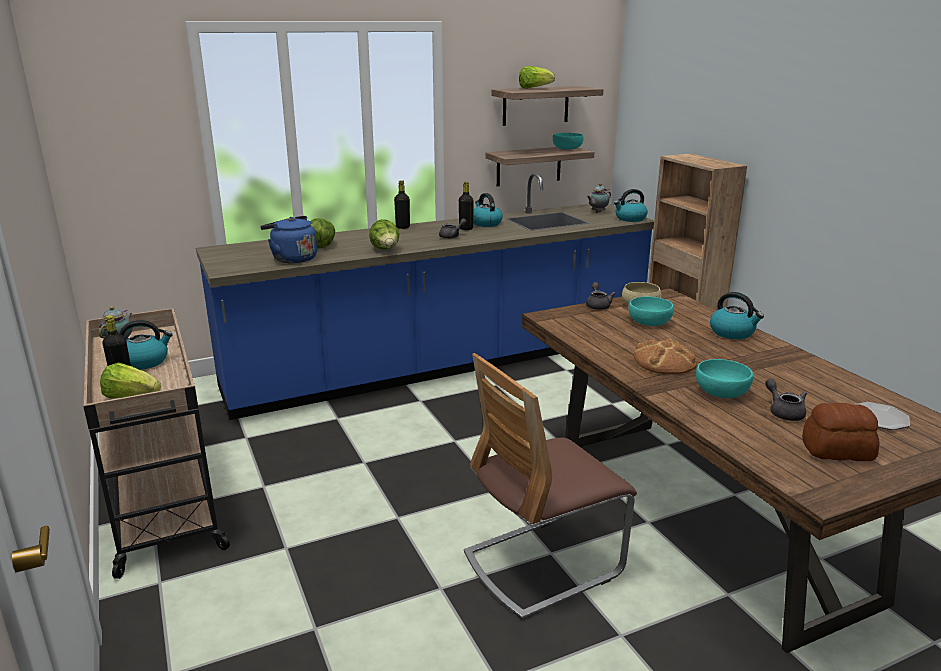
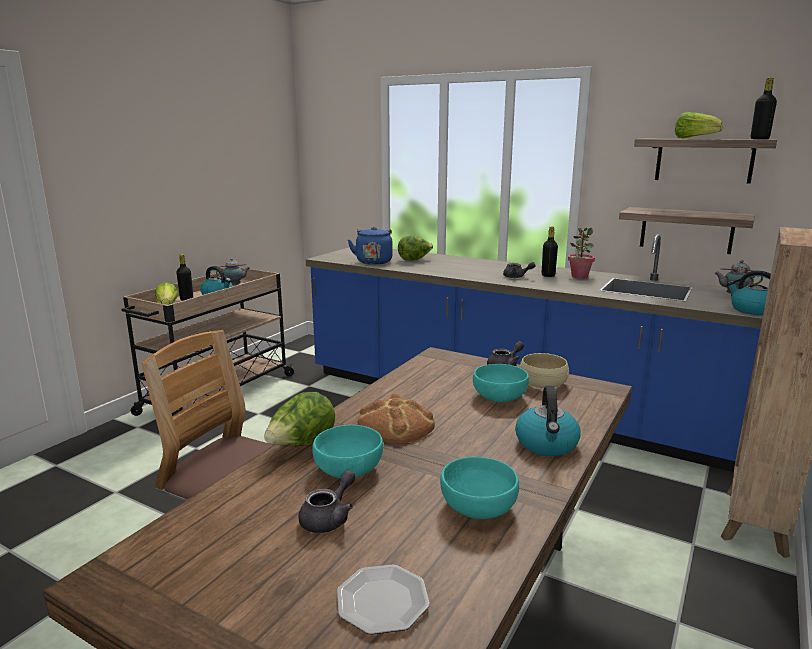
camera: 55 degrees right, 5 degrees down
(385, 250) = (439, 272): lettuce -> lettuce (301, 445)
(402, 227) = (506, 263): black bottle -> black bottle (759, 139)
(485, 223) = (579, 276): kettle -> potted plant
(568, 149) = (733, 215): turquoise bowl -> turquoise bowl (478, 507)
(836, 450) = (241, 574): bread -> none

